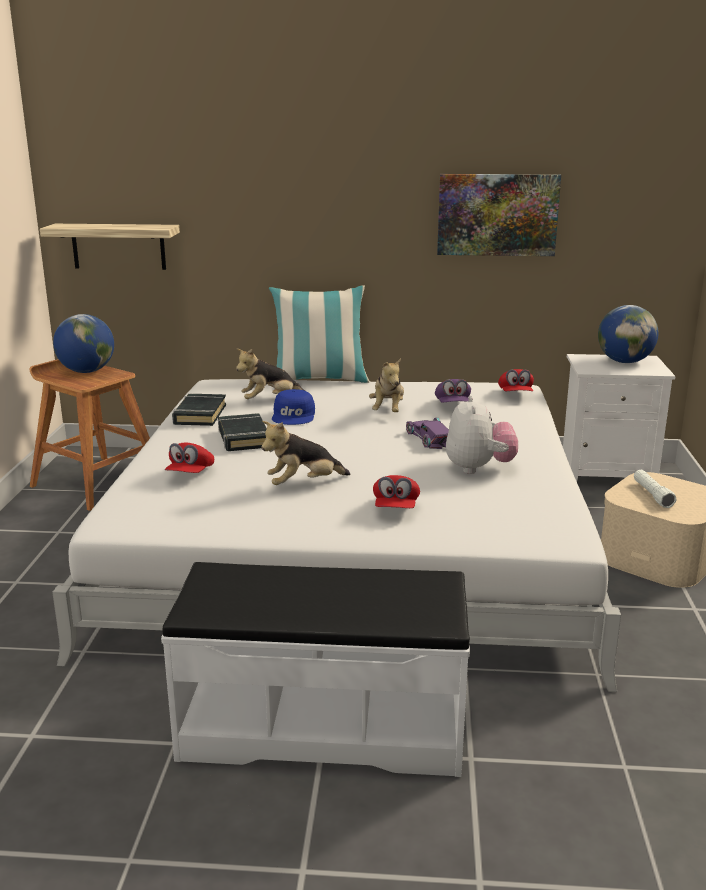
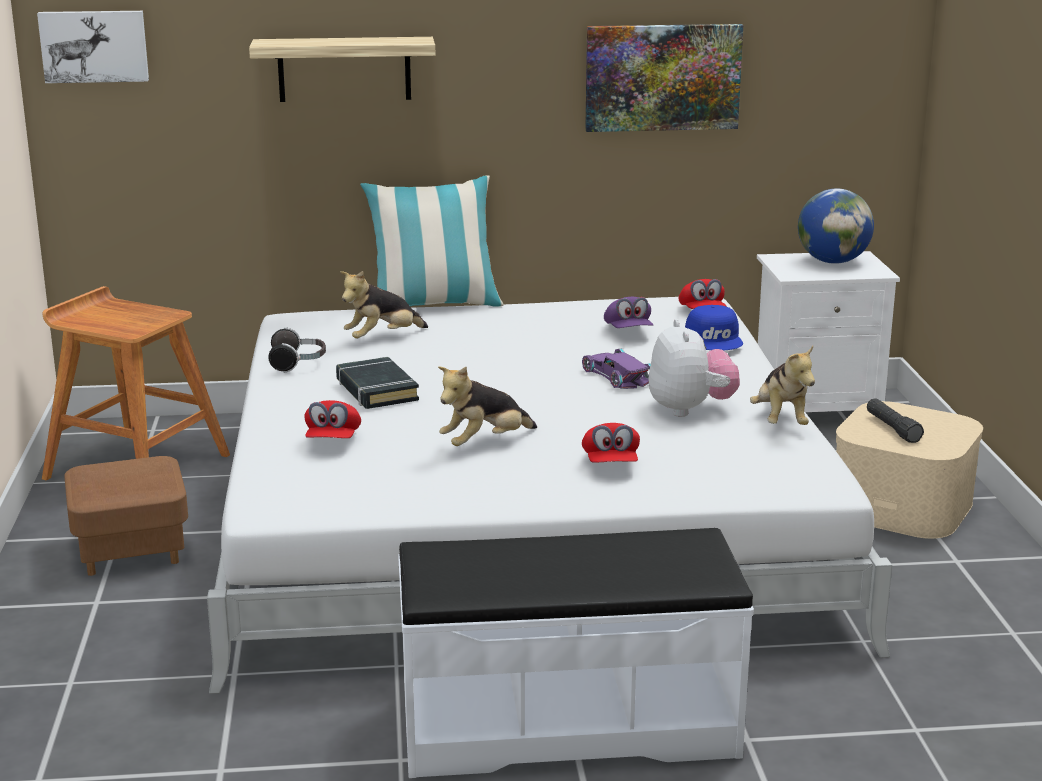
camera: 10 degrees left, 0 degrees up
(61, 543) = (131, 550): none -> brown ottoman
(84, 181) = (94, 46): none -> picture
(87, 371) = (121, 313): globe -> none
(118, 246) = (144, 134): shelf -> shelf (344, 69)
(199, 414) = (298, 363): black book -> headphones
(294, 415) = (427, 357): blue cap -> blue cap (714, 339)
(388, 410) = (547, 343): plush toy -> plush toy (780, 420)
(652, 495) = (892, 429): white flashlight -> black flashlight

